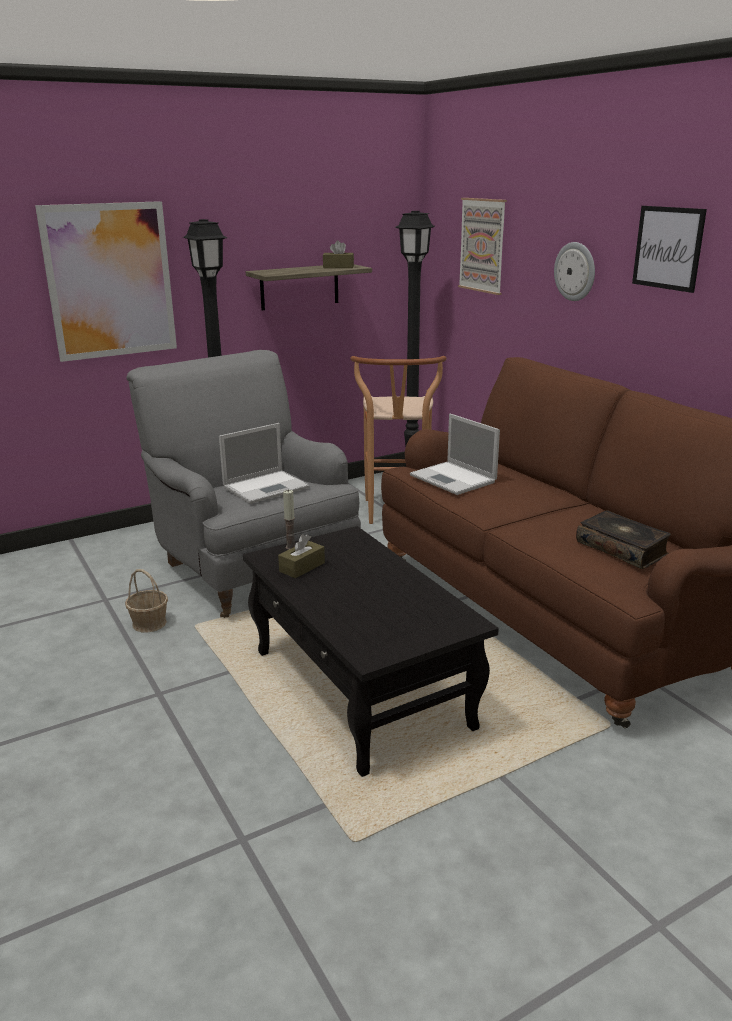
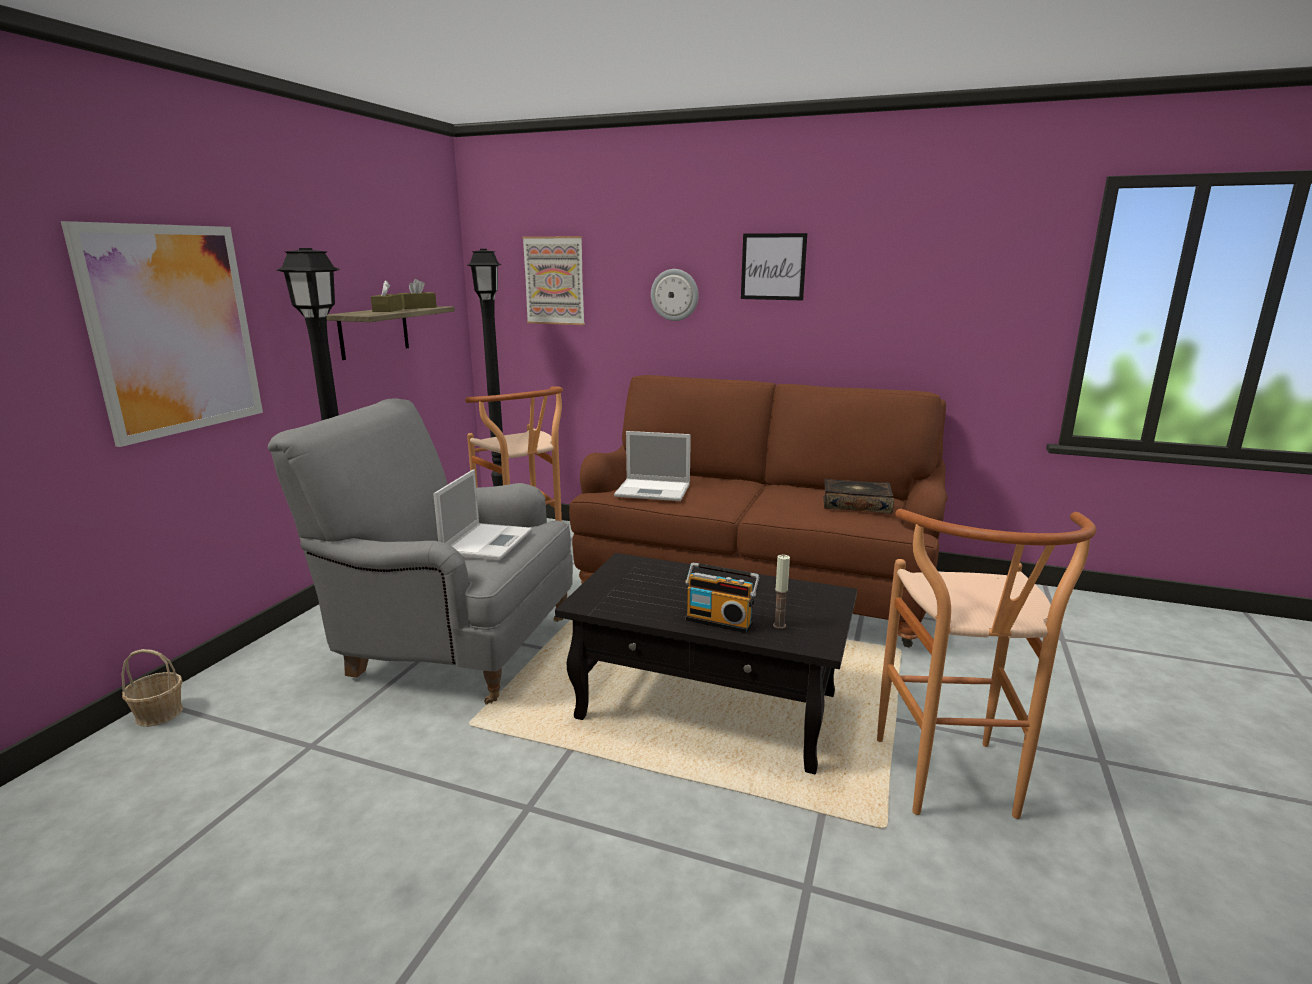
camera: 40 degrees left, 5 degrees down
(149, 623) = (409, 745): basket -> basket (159, 713)
(290, 547) = (590, 588): candle -> candle (779, 625)
(302, 567) = (633, 600): brown tissue box -> brown tissue box (387, 310)
(333, 607) = (720, 621): none -> radio
(461, 851) = (952, 786): none -> brown stool

